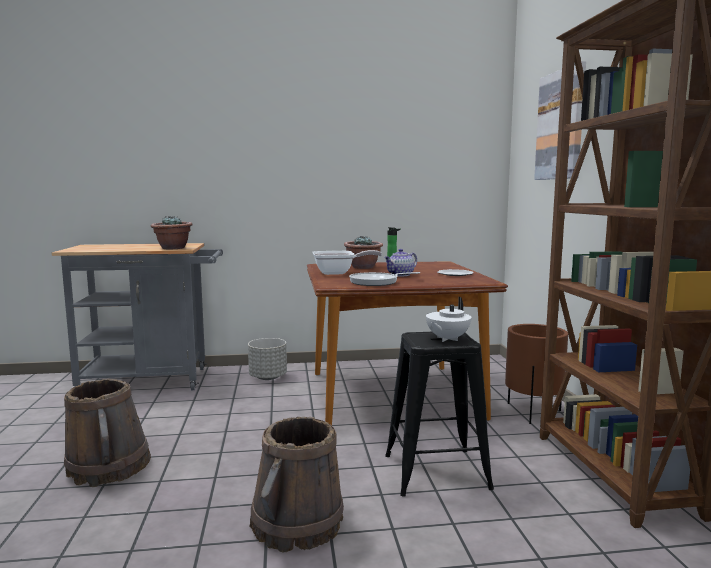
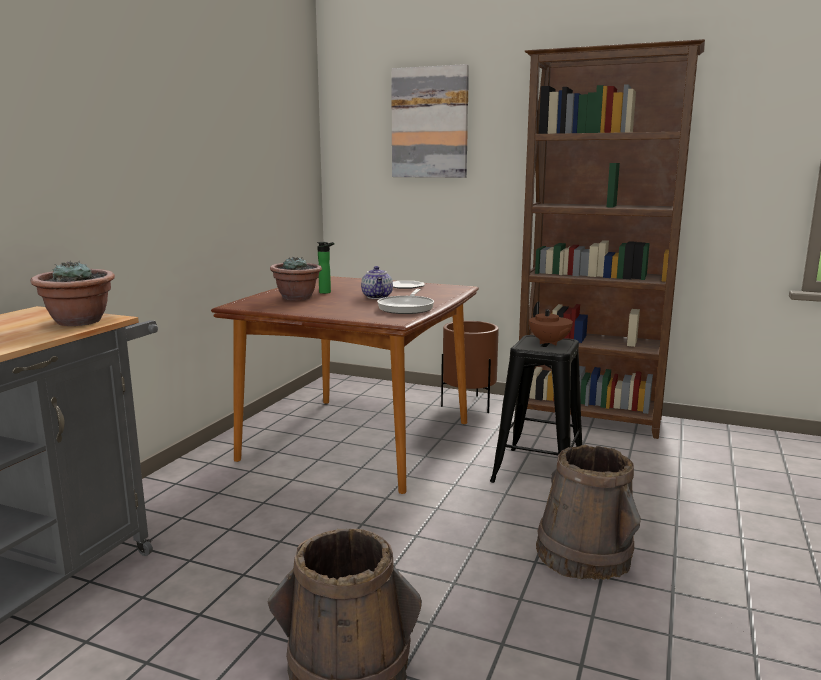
camera: 60 degrees left, 5 degrees up
(268, 377) = (191, 491): grey planter -> none
(338, 273) = (320, 308): frying pan -> none
(447, 339) = (549, 343): white teapot -> brown teapot

